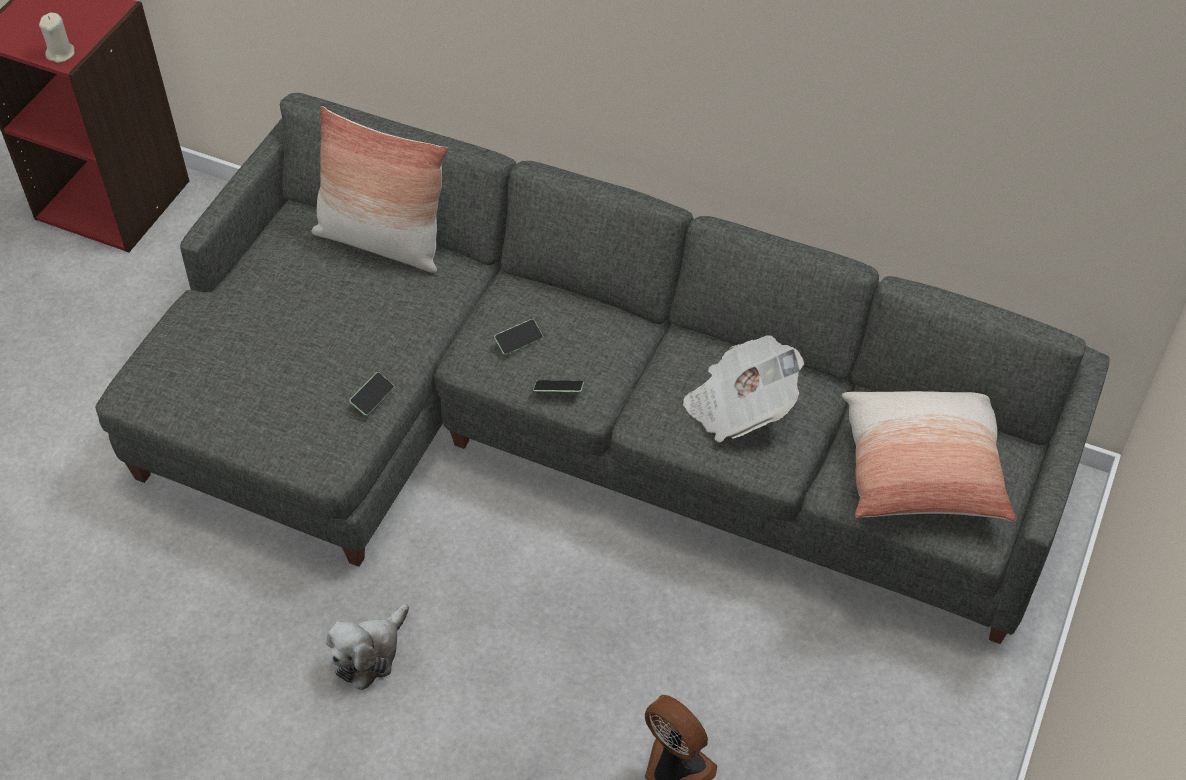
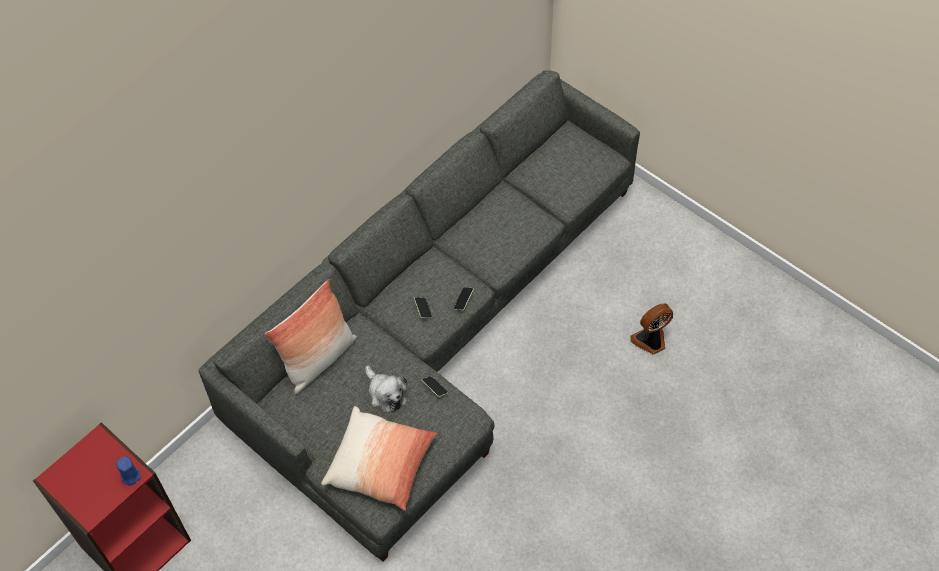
camera: 70 degrees left, 5 degrees up
(61, 53) = (130, 476): beige candle -> blue candle
(369, 653) = (545, 459): plush toy -> plush toy (386, 394)
(740, 407) = (505, 225): newspaper -> none
(923, 472) = (570, 167): pillow -> pillow (381, 465)

